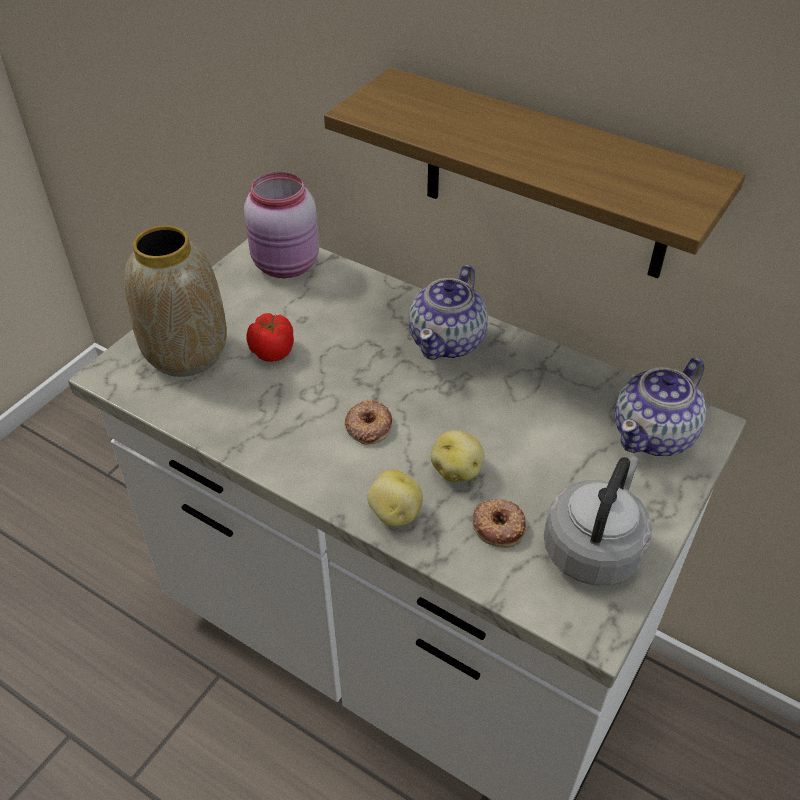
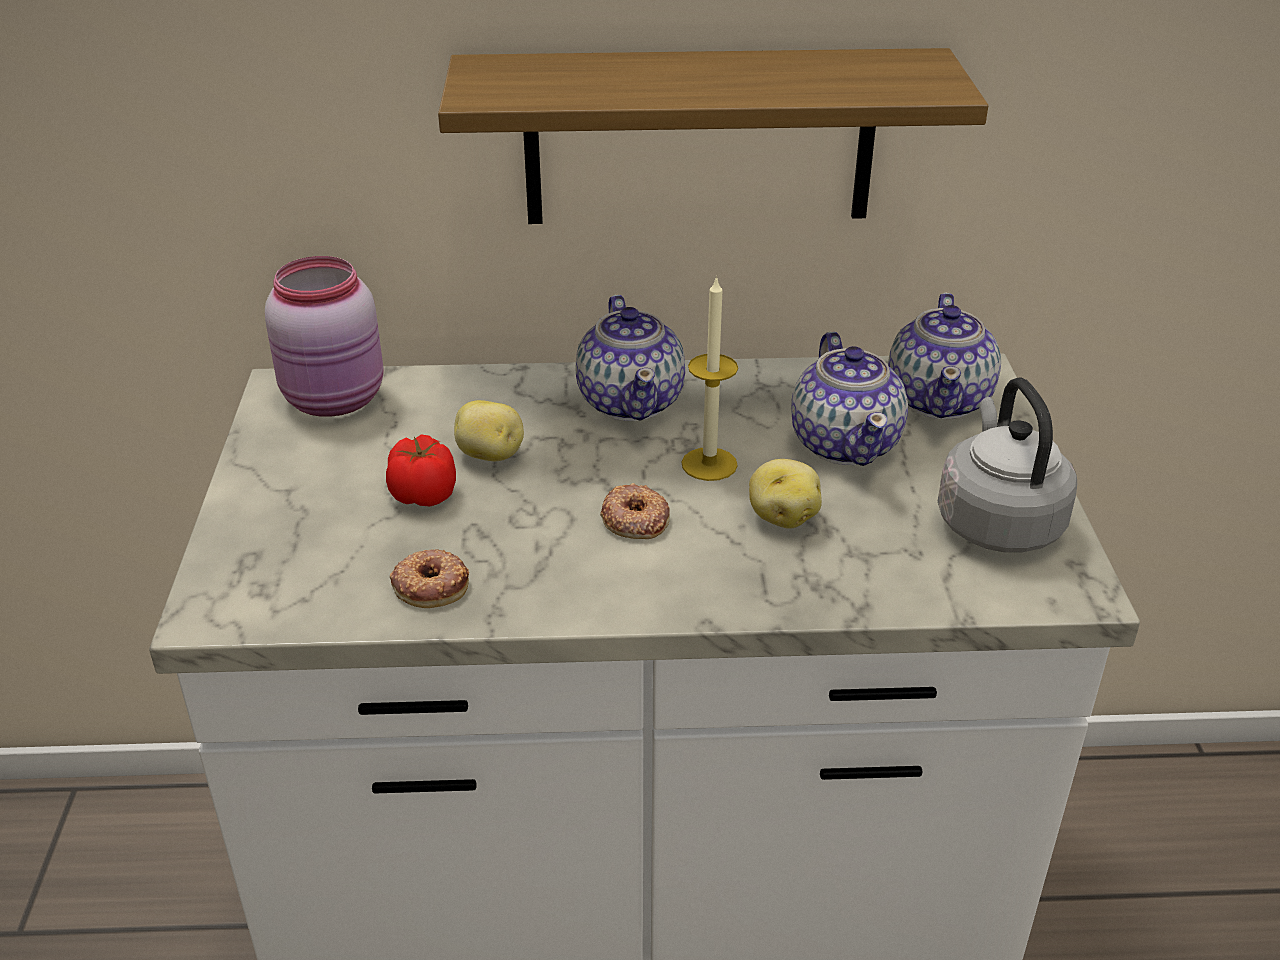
camera: 35 degrees left, 10 degrees down
(185, 354) = (303, 545): vase -> none
(394, 513) = (763, 589): potato -> potato (490, 455)
(450, 409) = (709, 464): none -> candle
(499, 525) = (885, 547): donut -> donut (431, 584)
(552, 437) = (846, 443): none -> teapot

